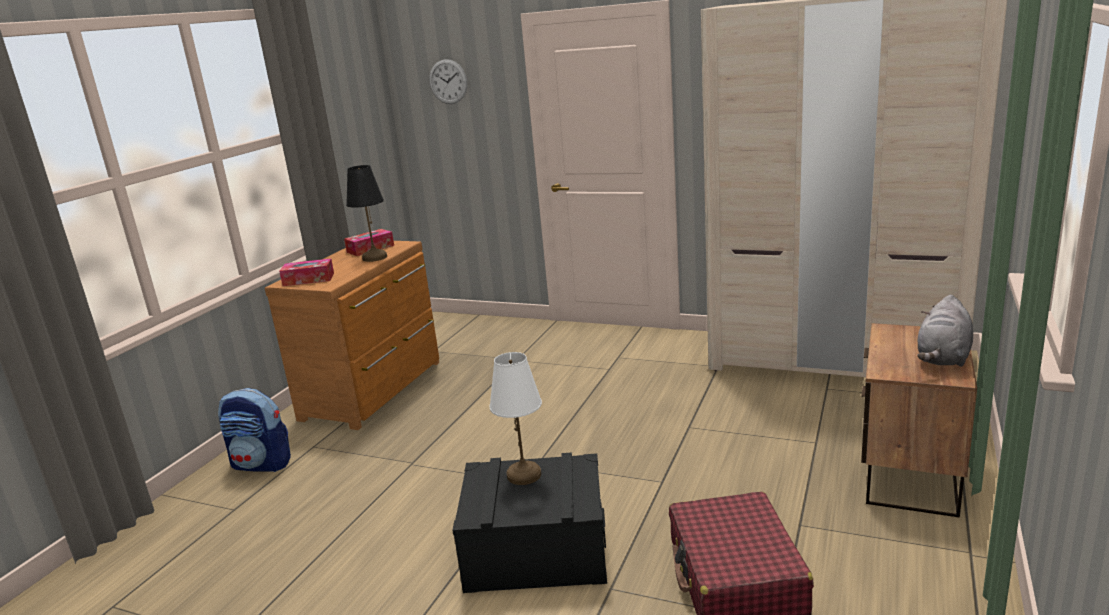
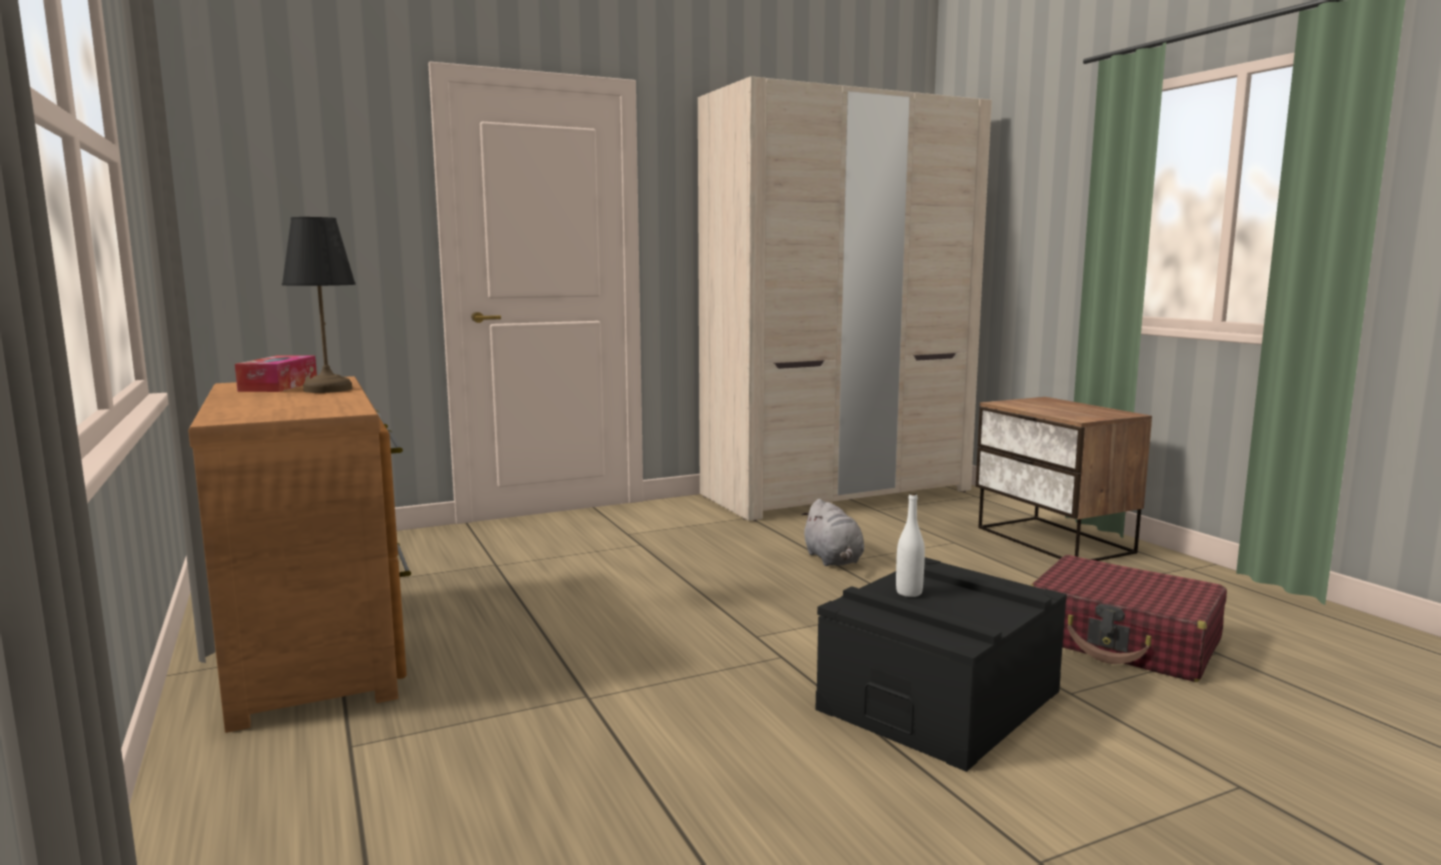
camera: 50 degrees left, 10 degrees down
(262, 464) = (282, 808): backpack -> none
(308, 279) = (272, 412): tissue box -> none
(448, 81) = (288, 147): wall clock -> none
(525, 475) = (909, 592): white table lamp -> white bottle
(943, 358) = (1085, 408): grey plush toy -> grey plush toy (833, 560)

